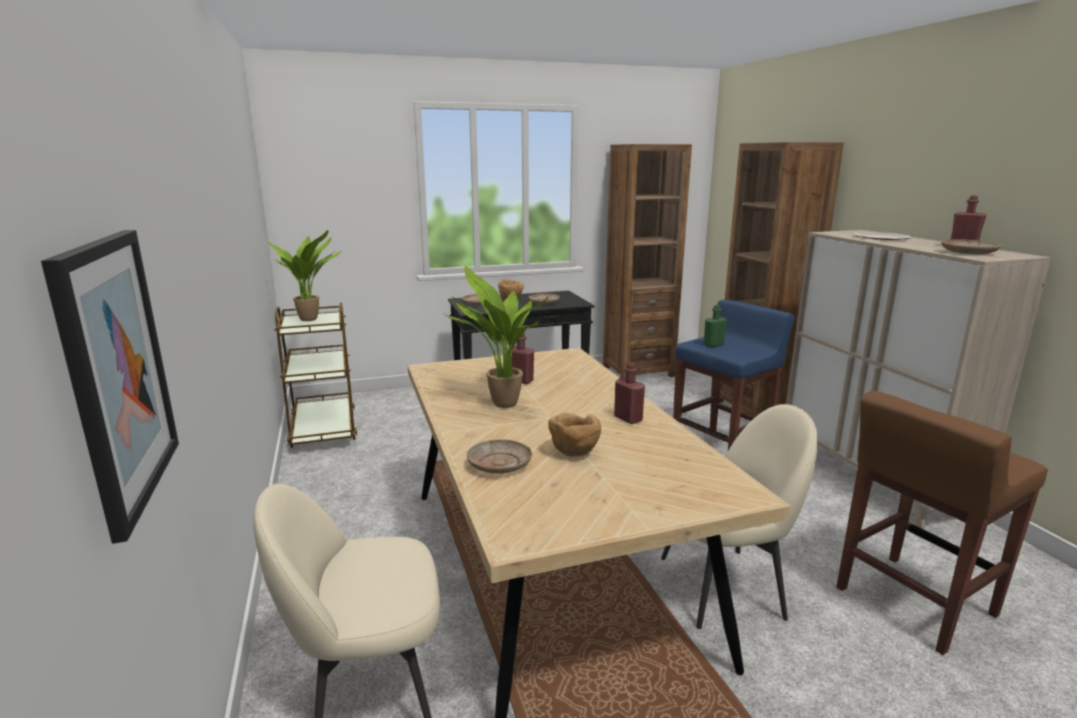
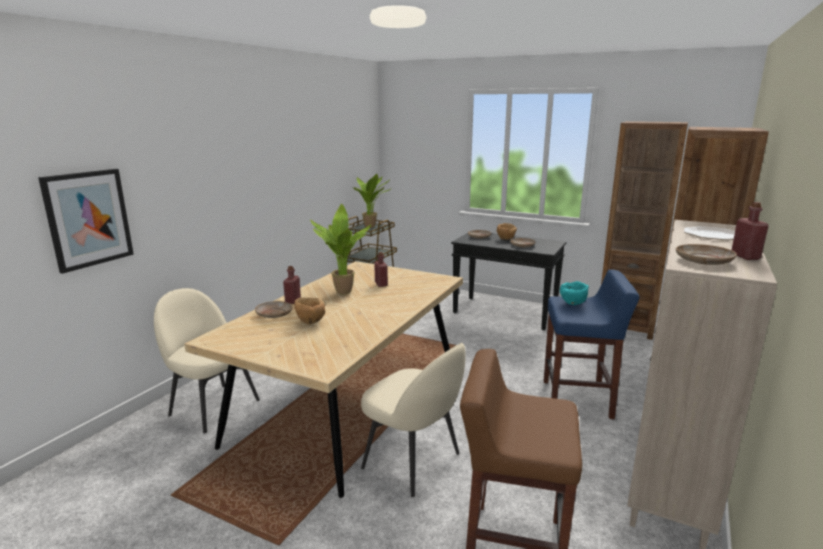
camera: 45 degrees right, 0 degrees up
(628, 418) = (376, 319): red bottle -> red bottle (293, 301)
(713, 345) = (572, 304): green bottle -> turquoise bowl

